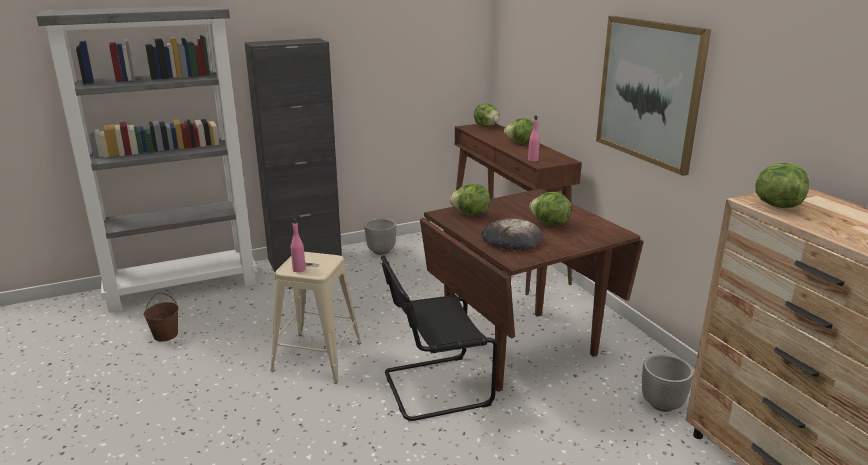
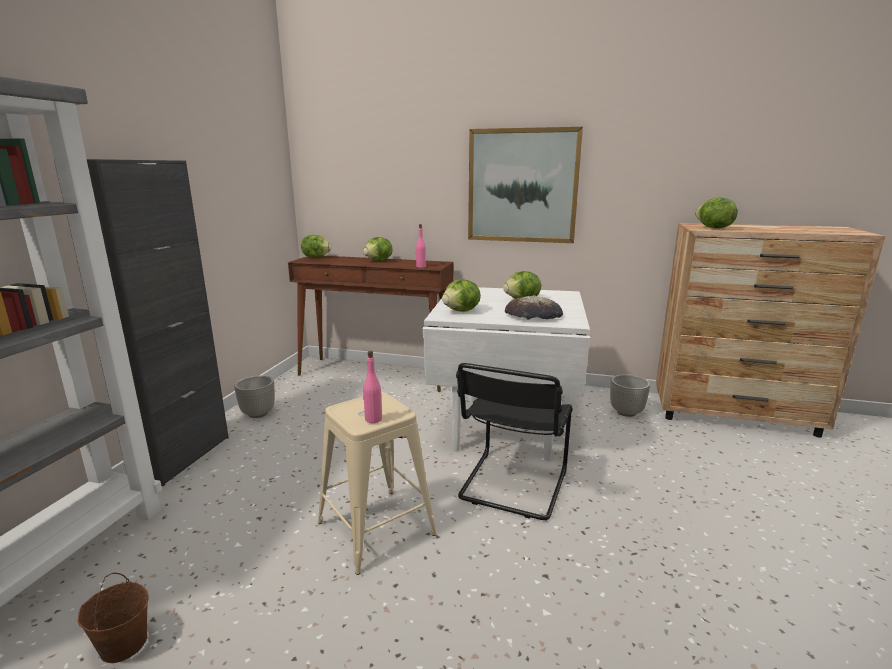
camera: 50 degrees left, 5 degrees down
(519, 347) = (503, 425): brown dining table -> white dining table

